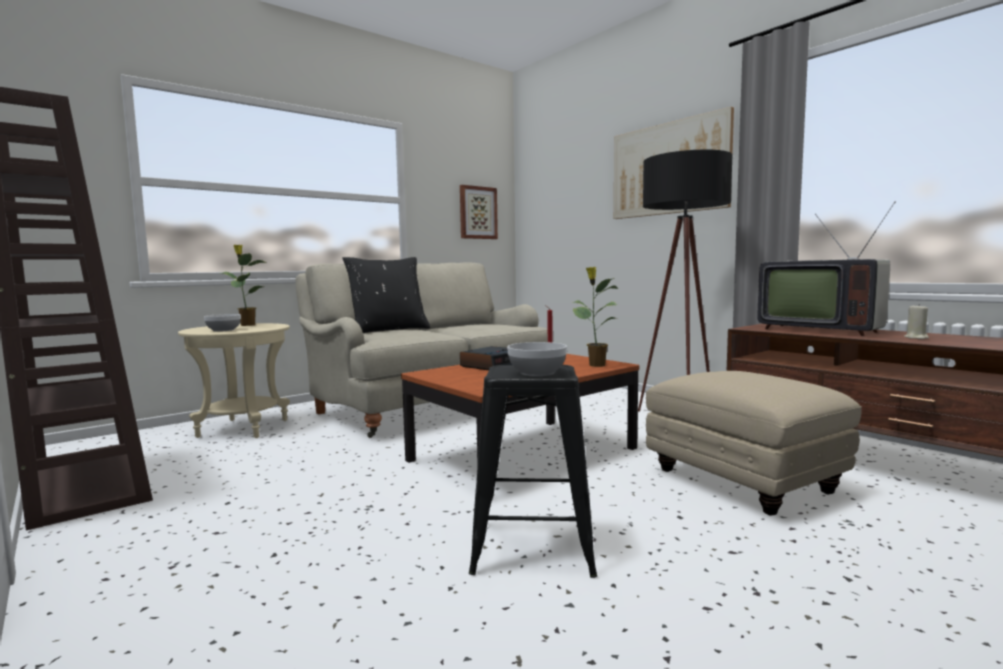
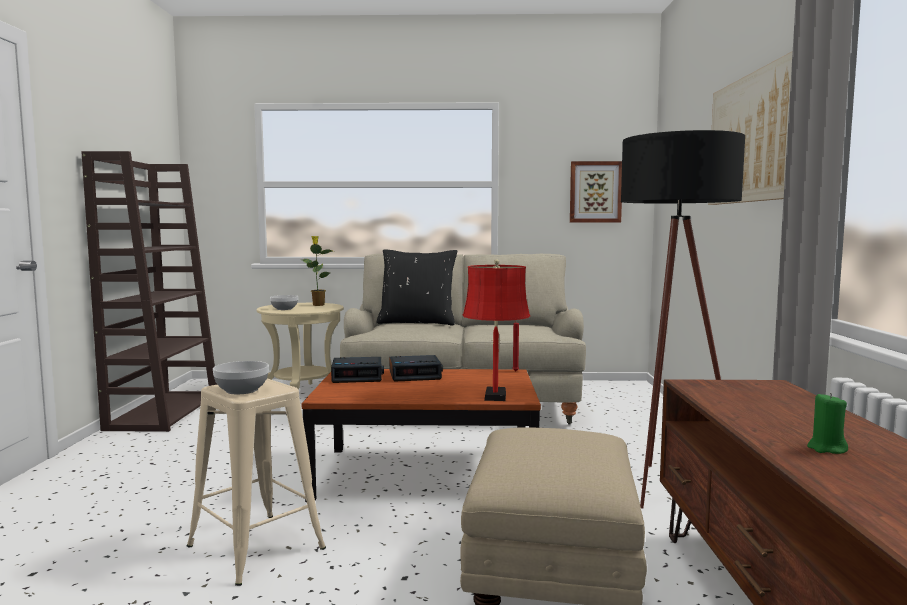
camera: 40 degrees right, 0 degrees up
(450, 373) = (358, 376): none -> alarm clock
(534, 547) = (256, 548): black stool -> beige stool
(595, 365) = (495, 395): potted plant -> red table lamp
(818, 330) = (768, 405): television -> none
(916, 338) = (826, 448): beige candle -> green candle

